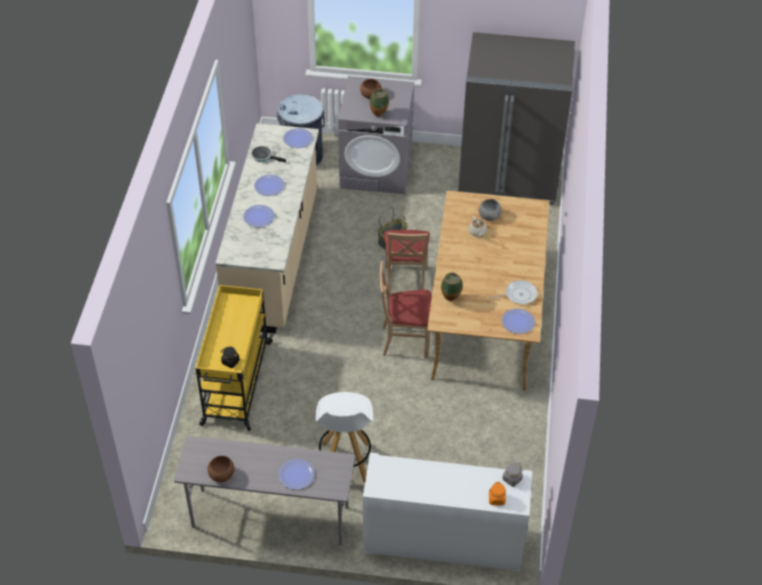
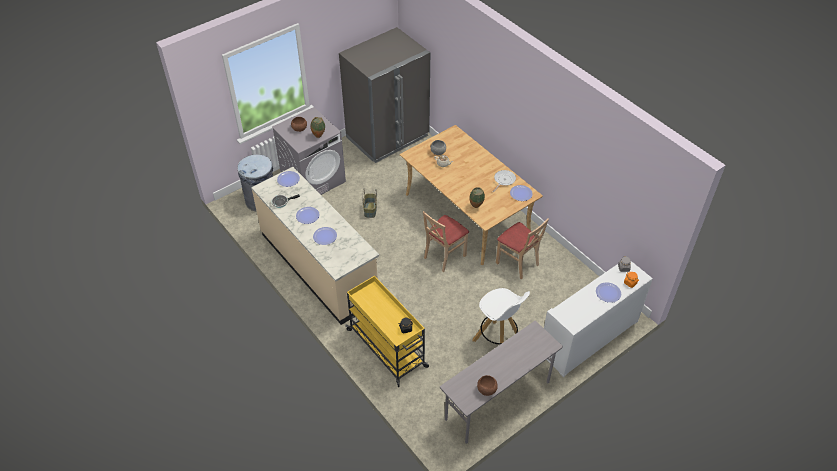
camera: 45 degrees left, 0 degrees up
(296, 474) = (522, 355): plate -> plate (608, 293)
(405, 281) = (405, 226): beige chair -> beige chair (517, 263)

